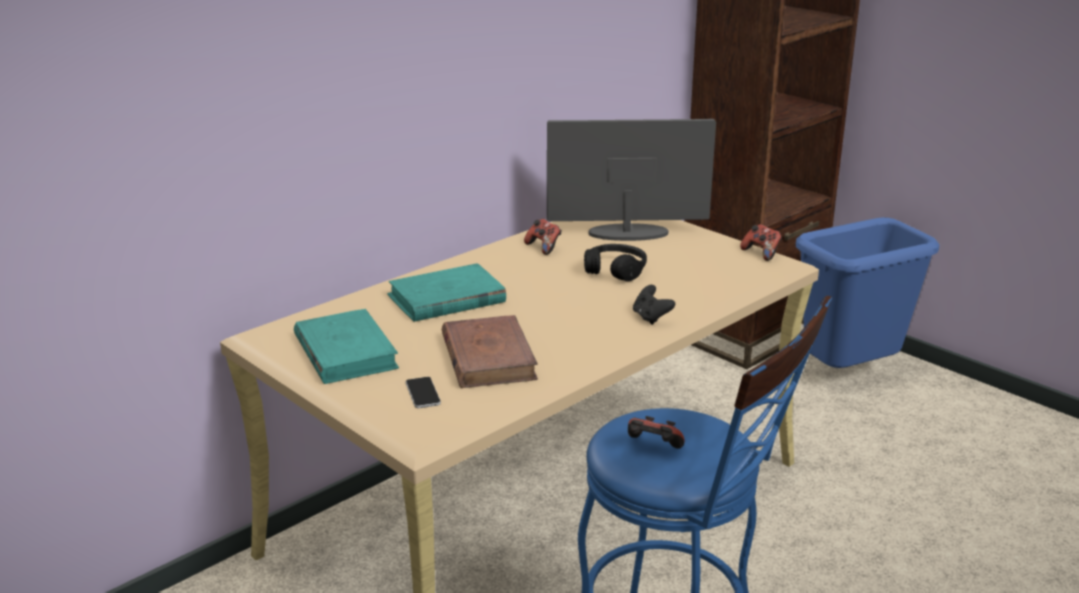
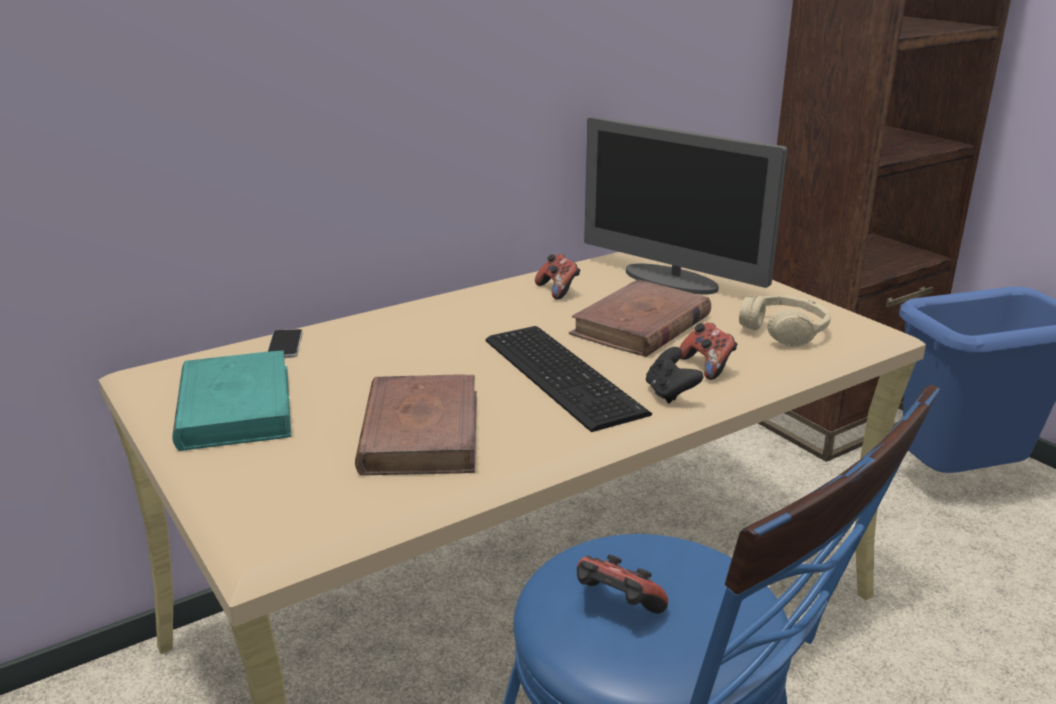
camera: 10 degrees right, 0 degrees up
(423, 393) = (303, 478): phone -> phone (285, 345)
(446, 299) = (404, 346): turquoise book -> none
(572, 310) = (564, 373): none -> keyboard
(615, 270) = (641, 325): black headphones -> brown book
(627, 233) = (671, 280): monitor -> monitor turned 150 degrees counterclockwise
(720, 267) = (784, 331): none -> beige headphones
(761, 253) = (846, 317): game controller -> game controller (707, 367)

